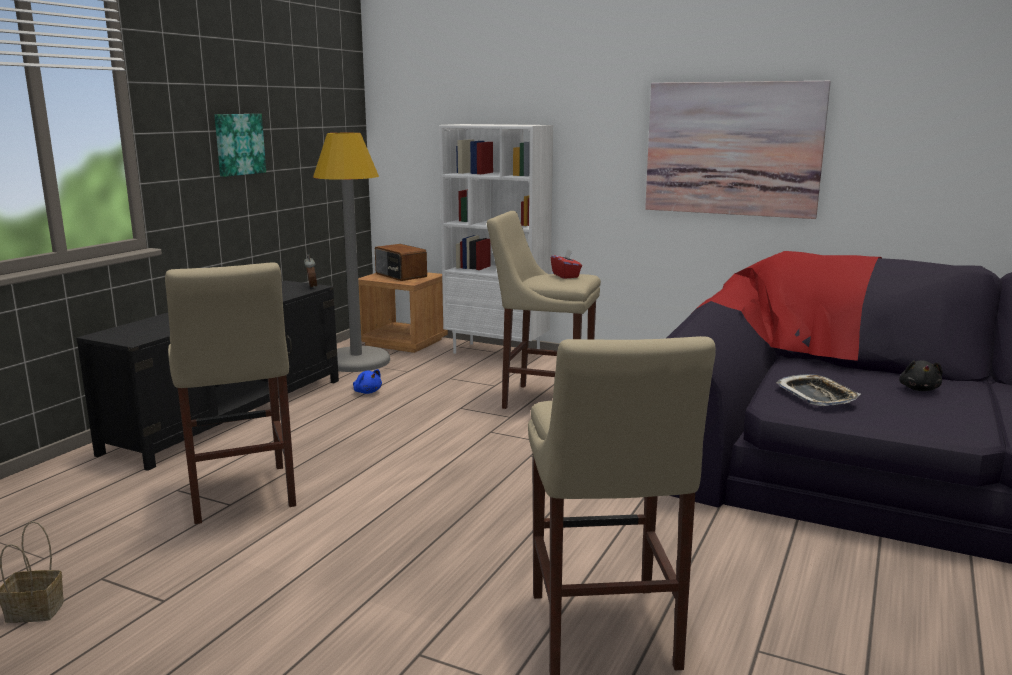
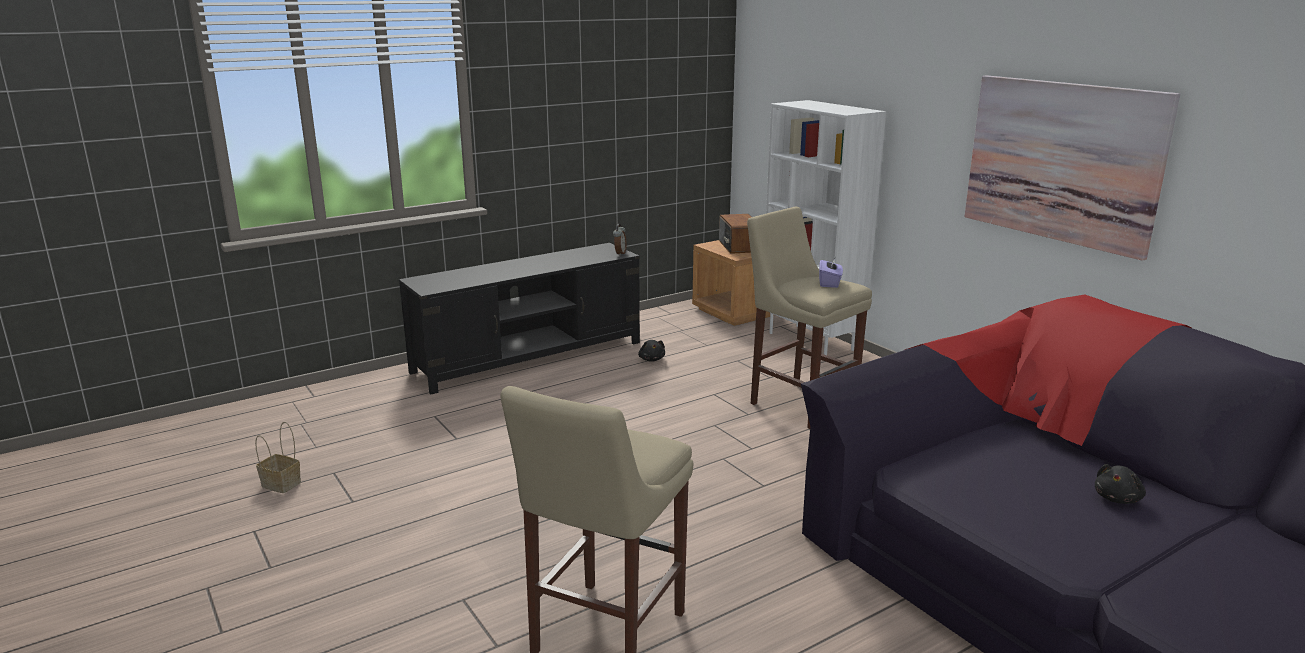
camera: 30 degrees right, 5 degrees up
(238, 144) = (577, 116): picture -> none
(241, 496) = (469, 433): beige stool -> none
(357, 361) = (674, 325): grey floor lamp -> none
(367, 392) = (651, 359): blue plush toy -> black plush toy
(566, 275) = (829, 283): red tissue box -> purple tissue box
(817, 396) = (971, 476): tray -> none

